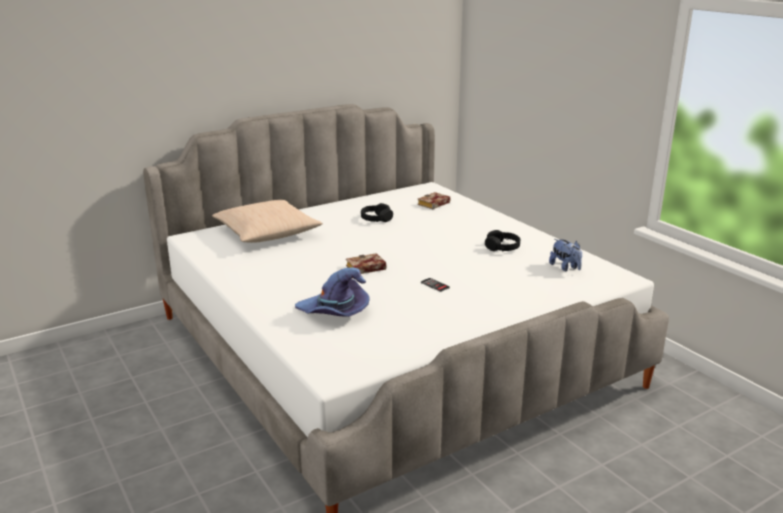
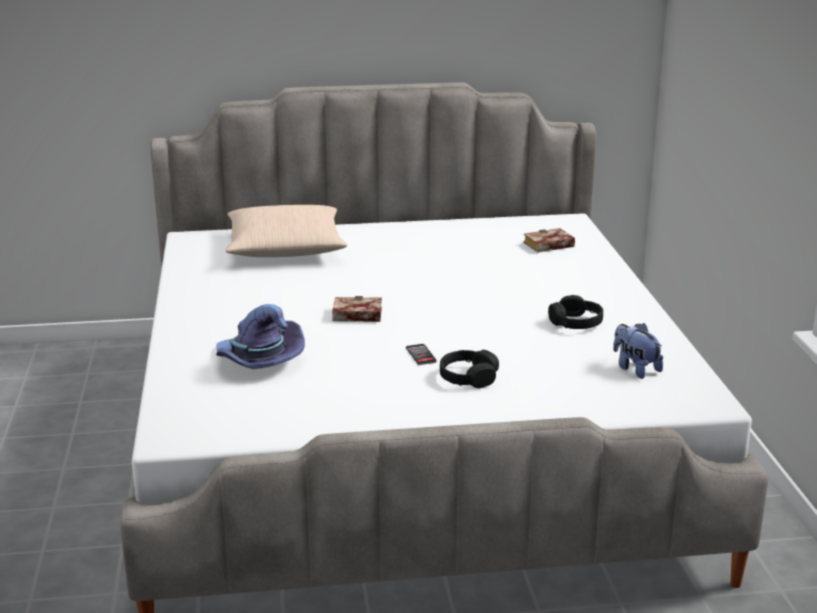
camera: 25 degrees right, 0 degrees up
(376, 219) = (444, 253): black headphones -> black headphones (468, 377)
(565, 267) = (635, 369): plush toy -> plush toy turned 150 degrees clockwise

